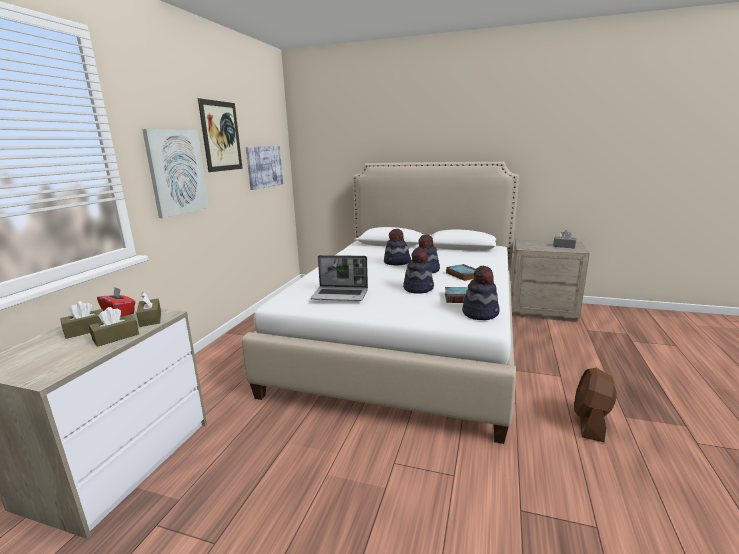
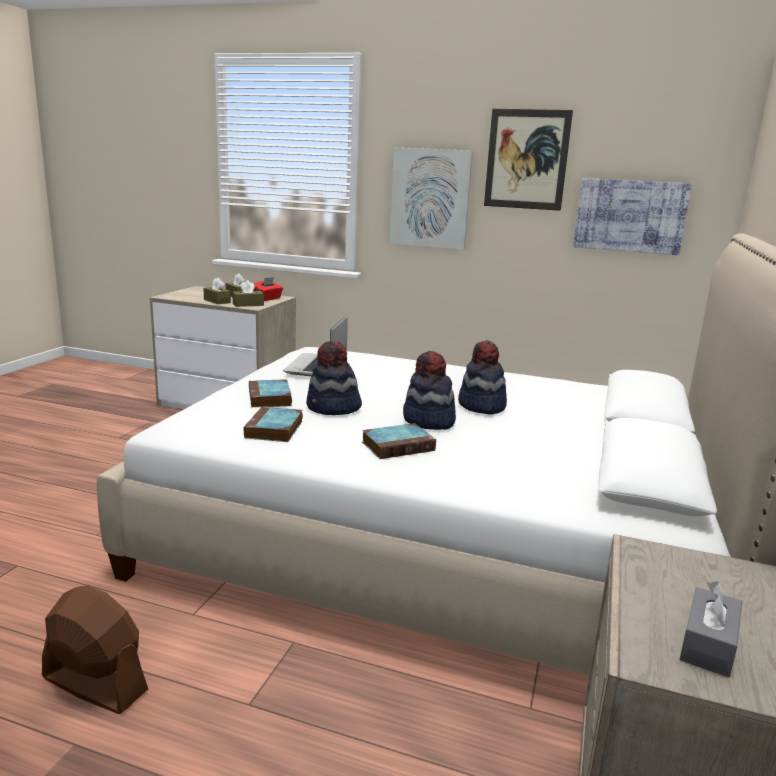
camera: 90 degrees right, 0 degrees up
(411, 303) = (270, 398): none -> book
(480, 313) = (205, 430): hat -> none

